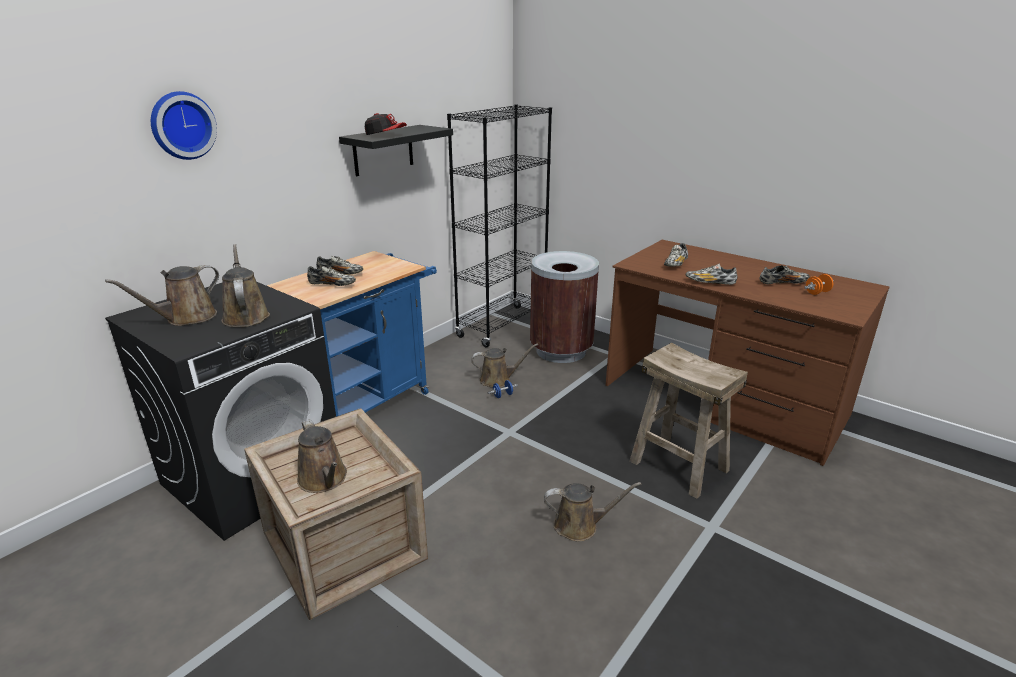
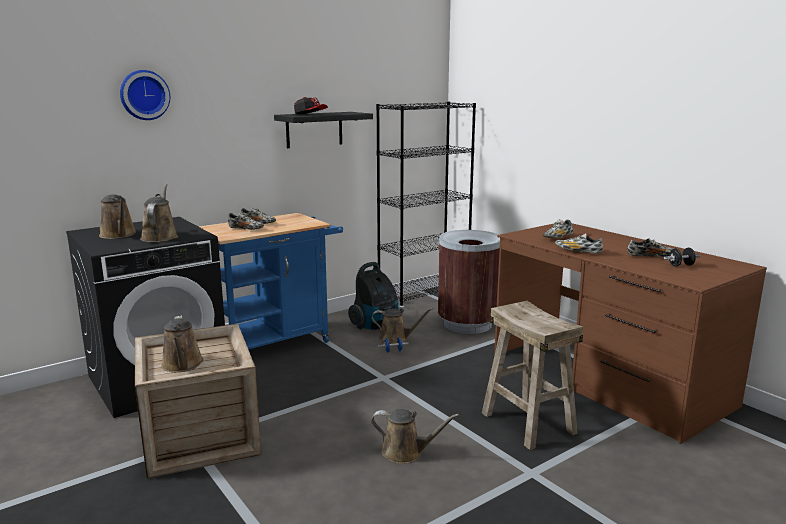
camera: 15 degrees right, 10 degrees down
(187, 318) = (119, 235): brown watering can -> brown watering can turned 90 degrees counterclockwise
(468, 365) = (375, 326): none -> vacuum cleaner
(817, 292) = (681, 265): orange dumbbell -> black dumbbell

